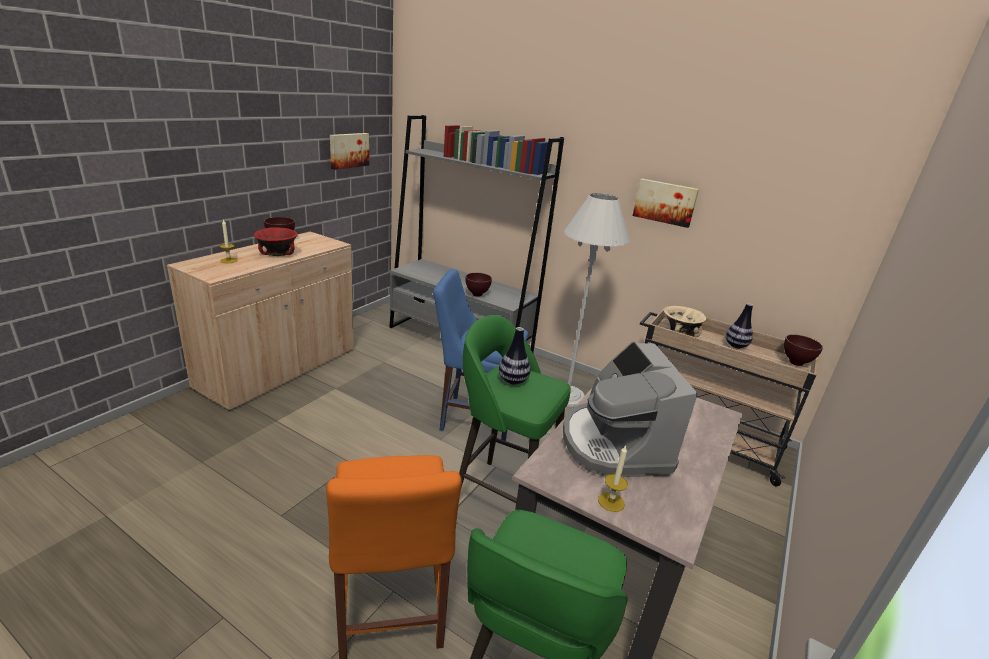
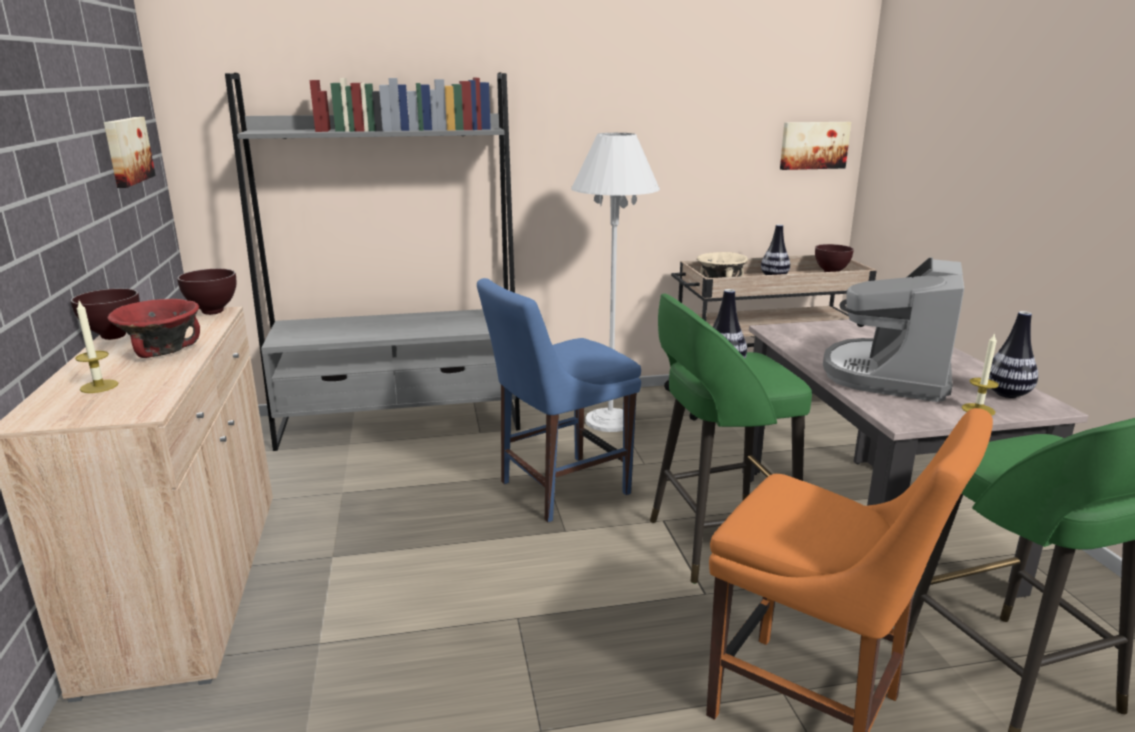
camera: 40 degrees left, 5 degrees down
(476, 294) = (438, 332): brown bowl -> brown bowl (211, 312)
(614, 444) = (888, 375): coffee machine -> coffee machine turned 75 degrees clockwise
(665, 202) = (647, 135): picture -> picture (813, 145)
(667, 509) = (1007, 394): none -> vase

